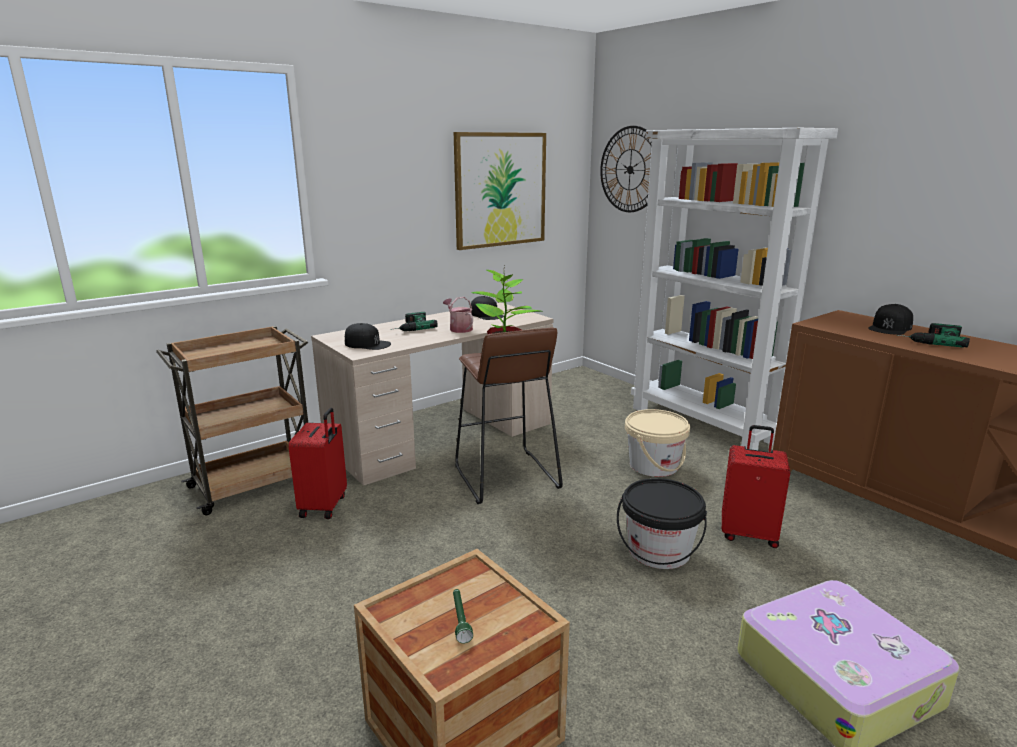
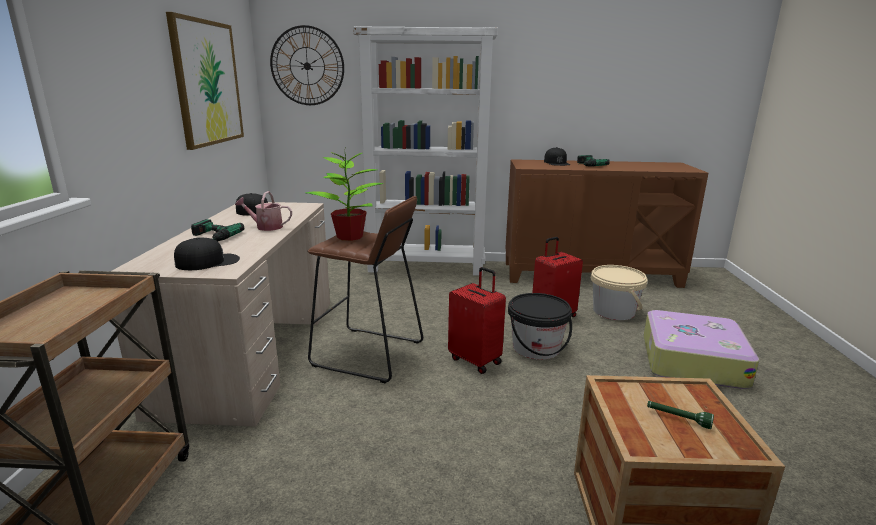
camera: 50 degrees left, 0 degrees up
(324, 506) = (250, 466): red suitcase -> red suitcase (476, 360)
(653, 465) = (445, 302): beige bucket -> beige bucket (613, 311)

